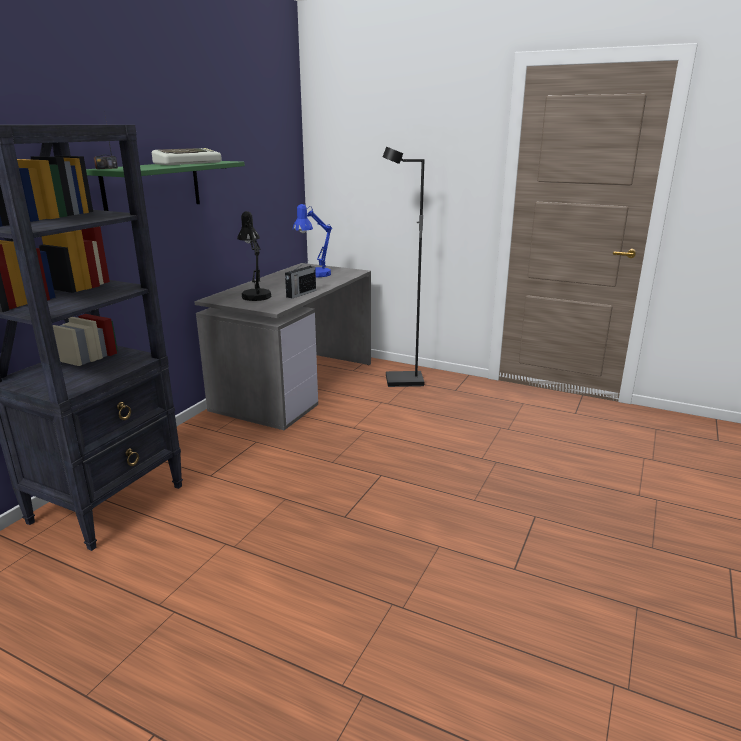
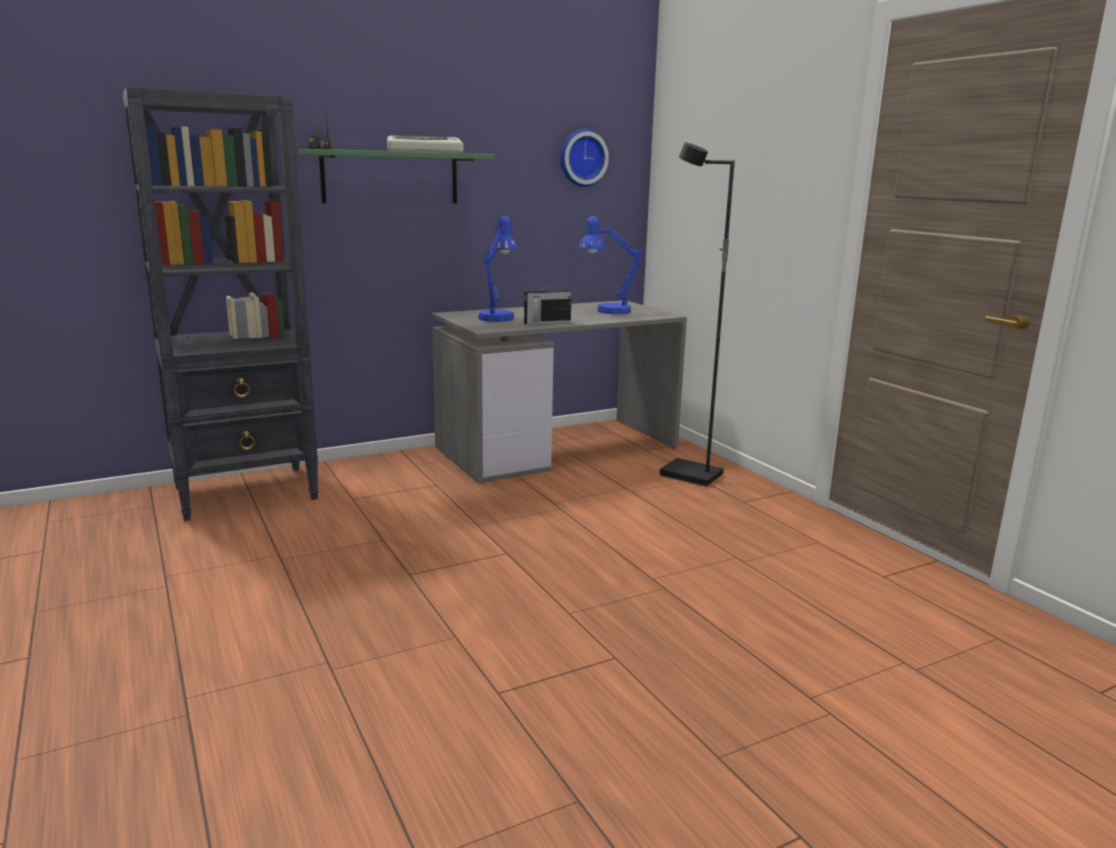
camera: 35 degrees right, 5 degrees down
(255, 295) = (498, 317): black table lamp -> blue table lamp
(268, 155) = (582, 158): none -> wall clock

